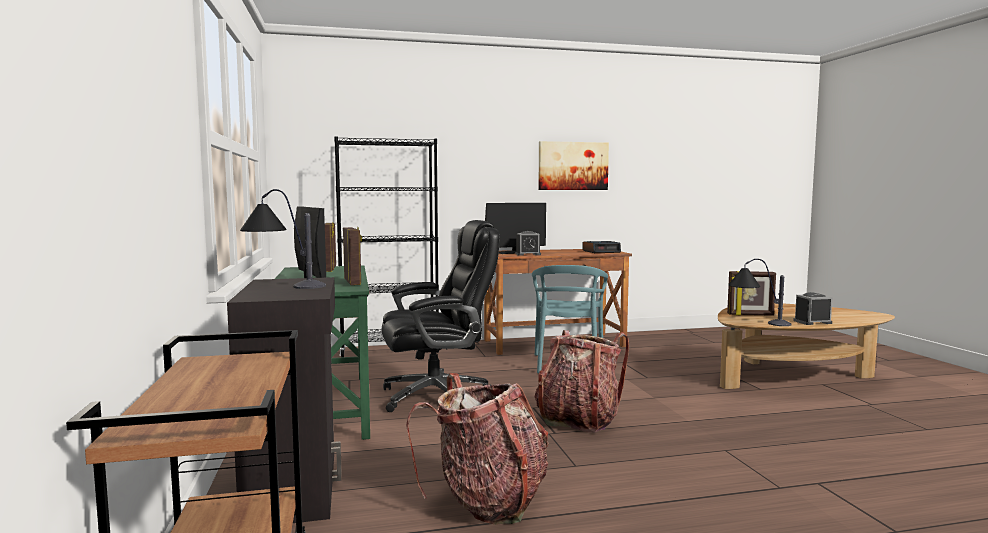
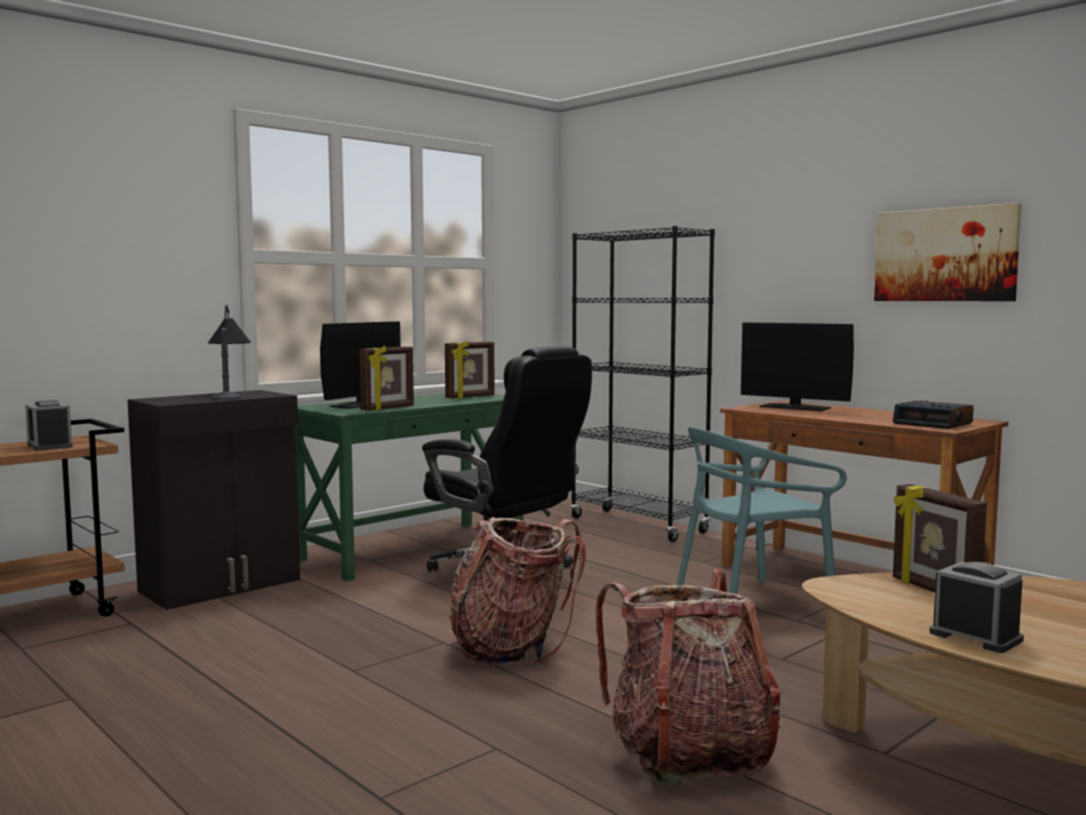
camera: 60 degrees right, 0 degrees up
(488, 501) = (230, 651): backpack -> backpack (689, 753)
(528, 254) = (784, 411): alarm clock -> alarm clock (50, 446)
(756, 323) = (855, 598): table lamp -> none

